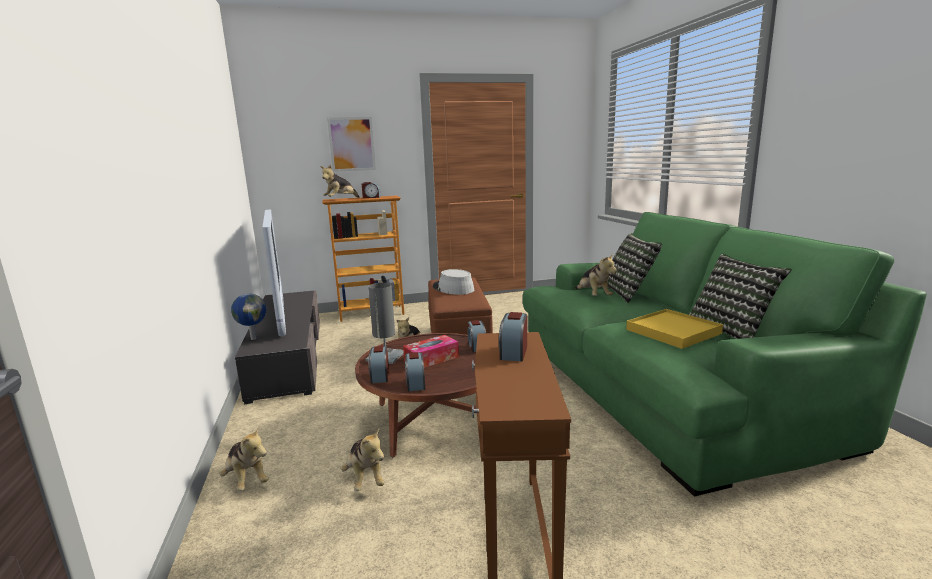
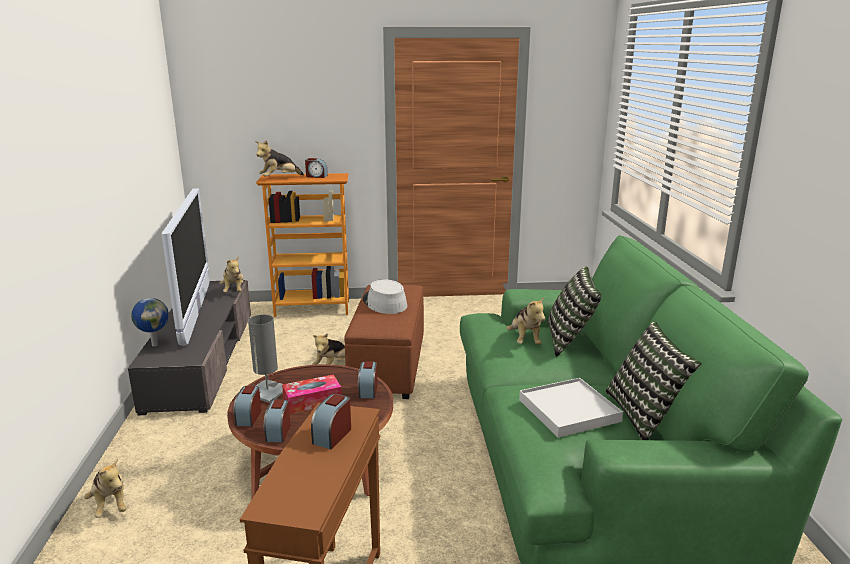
camera: 10 degrees right, 5 degrees up
(352, 144) = (298, 111): picture -> none
(365, 478) = (218, 522): plush toy -> plush toy (234, 291)
(673, 331) = (569, 410): yellow tray -> white tray

